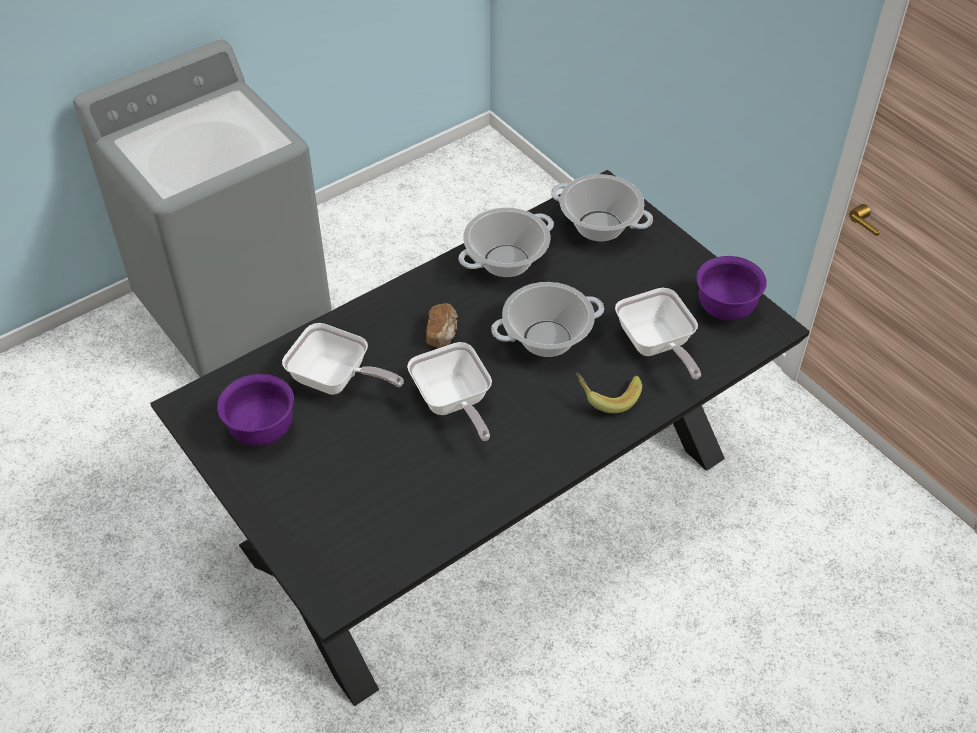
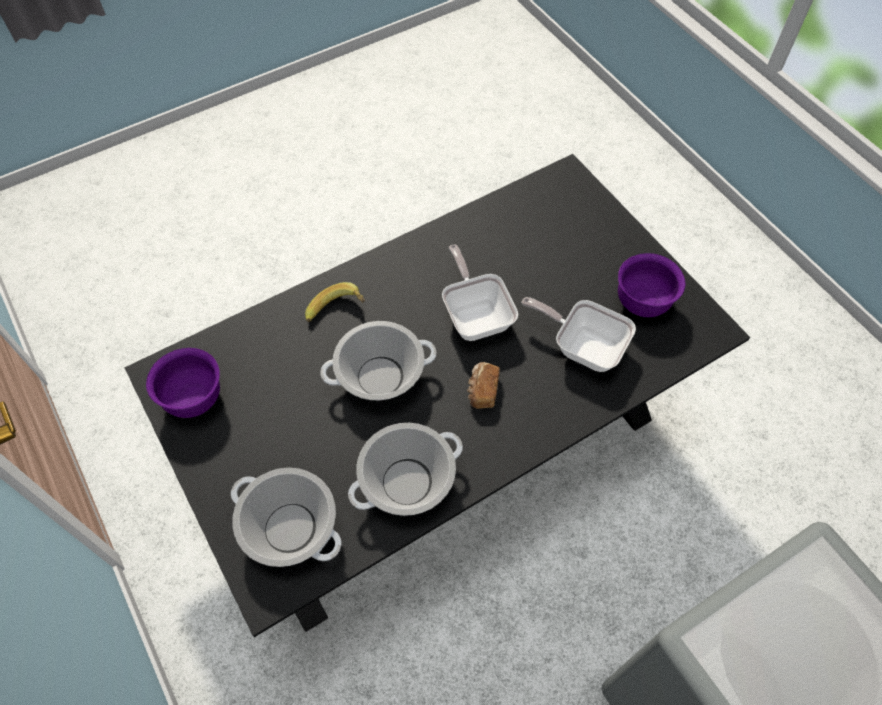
camera: 175 degrees left, 10 degrees up
(656, 346) = (278, 360): frying pan -> none

